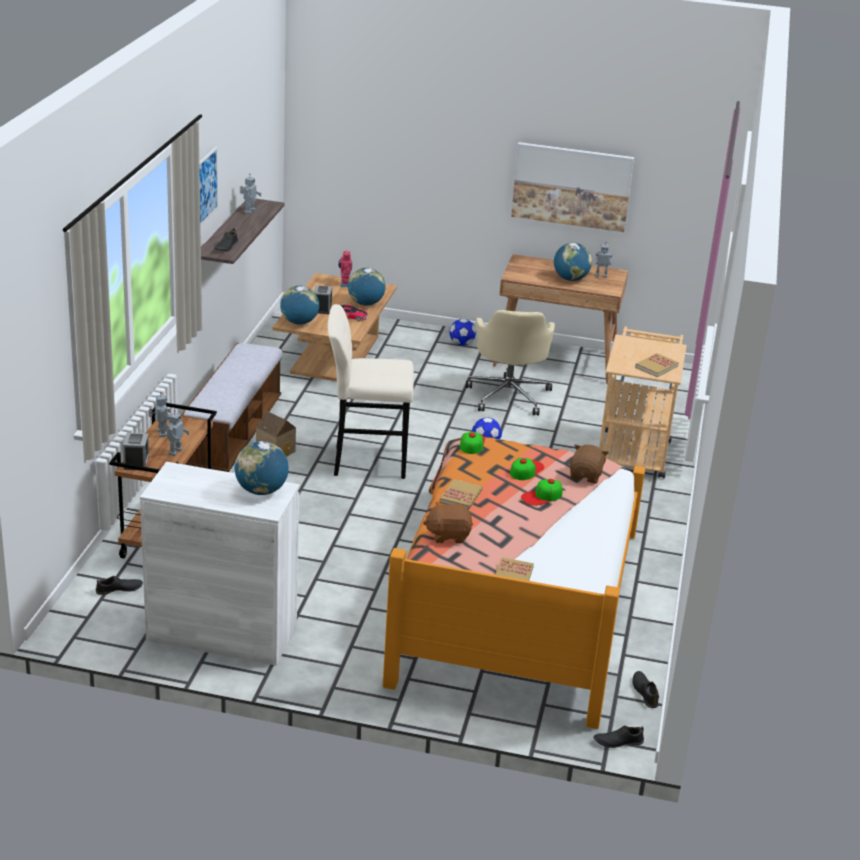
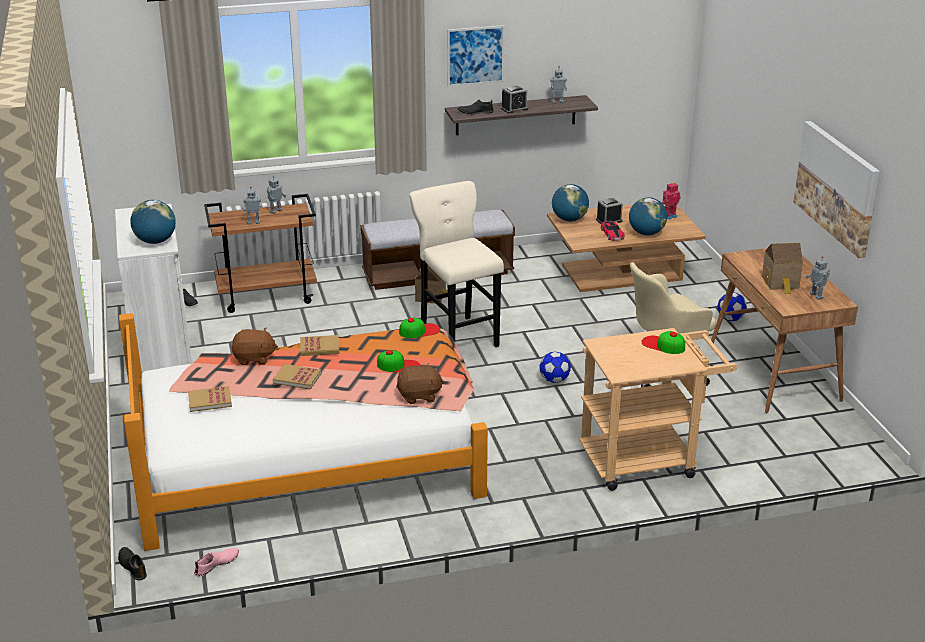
camera: 65 degrees right, 0 degrees up
(136, 462) = (226, 215): alarm clock -> alarm clock (514, 109)
(448, 535) = (254, 358): brown plush toy -> brown plush toy turned 120 degrees clockwise
(542, 496) = (356, 382): cap -> cap (663, 345)
(570, 279) = (781, 283): globe -> toy house
(645, 692) = (217, 564): black shoe -> pink shoe
(656, 367) = (627, 362): book -> book (297, 378)

